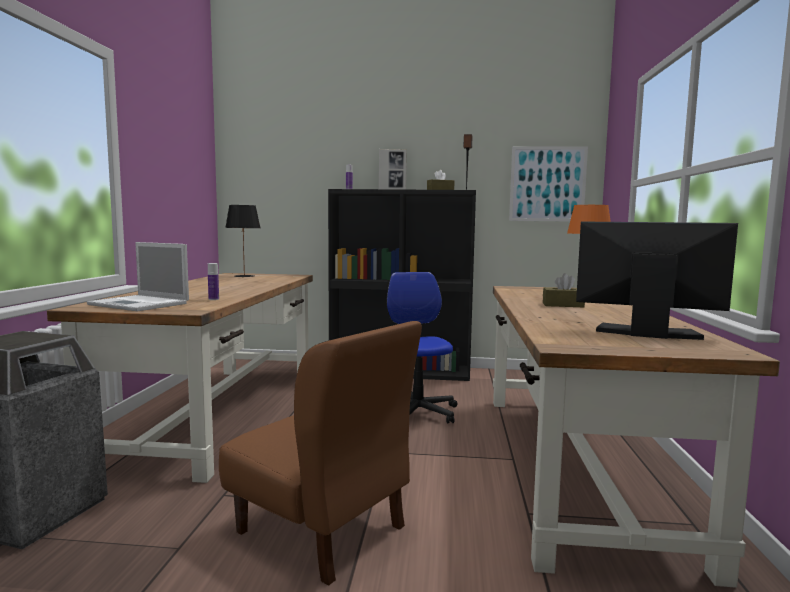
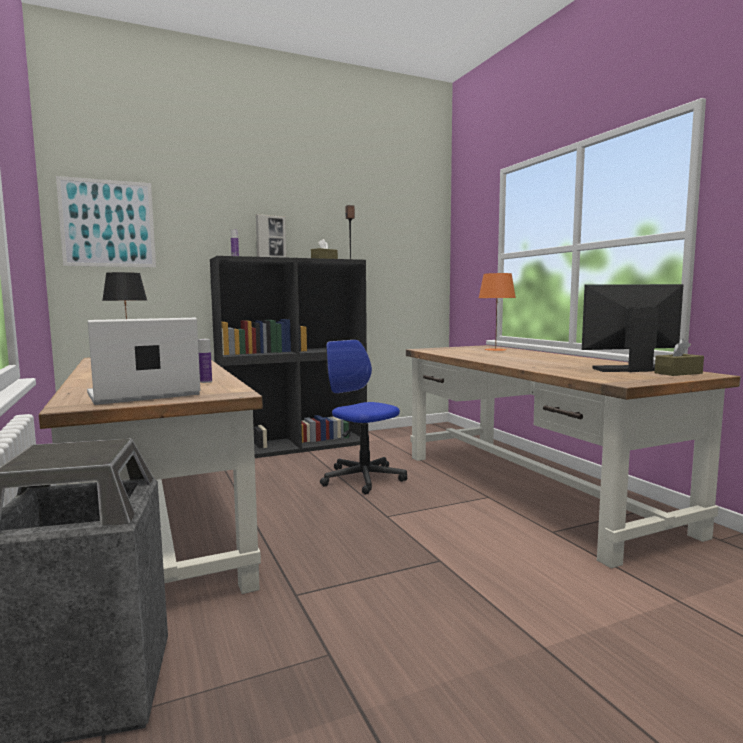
camera: 30 degrees left, 0 degrees up
(140, 304) = (140, 394): laptop -> laptop turned 150 degrees clockwise
(321, 530) = (432, 592): brown chair -> none
(547, 184) = (409, 255): picture -> picture (108, 223)
(563, 305) = (513, 358): brown tissue box -> brown tissue box (678, 373)

